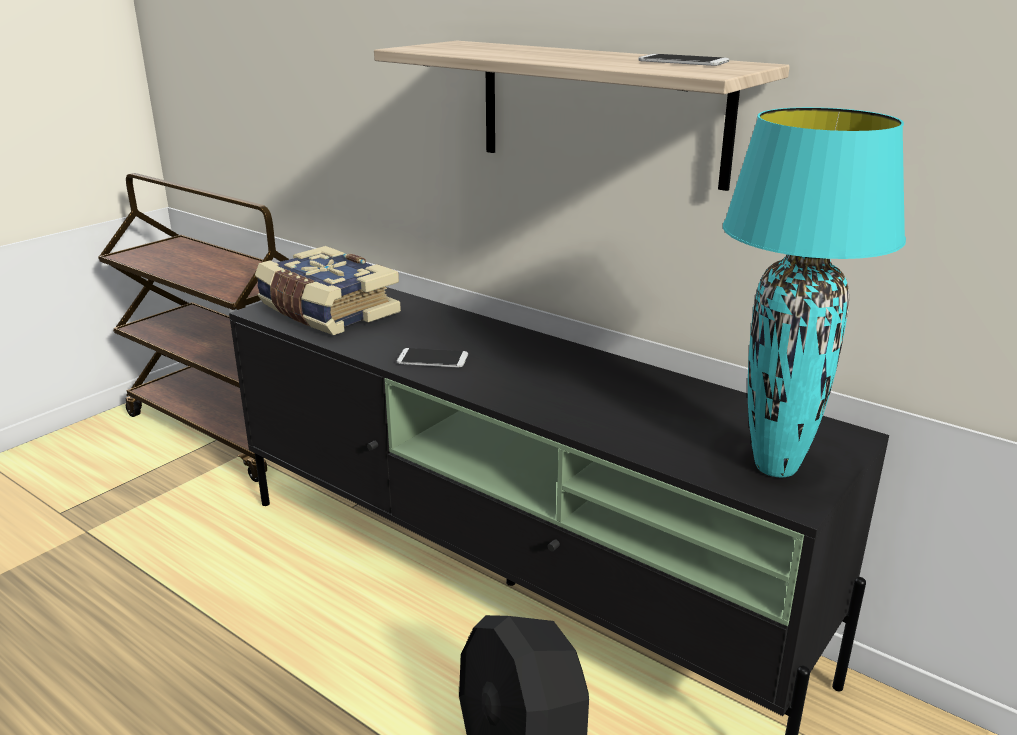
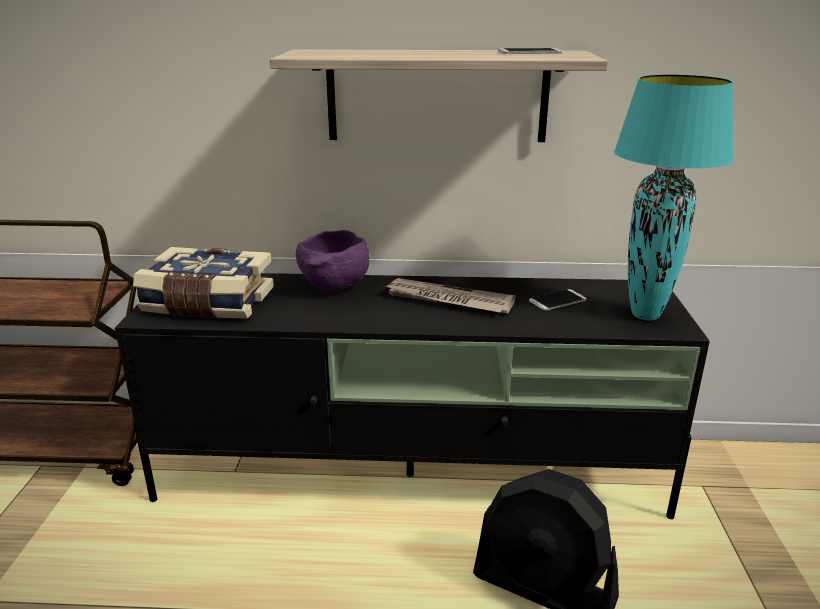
camera: 35 degrees left, 0 degrees up
(432, 359) = (350, 314): phone -> phone (557, 301)
(457, 329) = (334, 288): none -> purple bowl
(554, 374) = (448, 300): none -> newspaper

